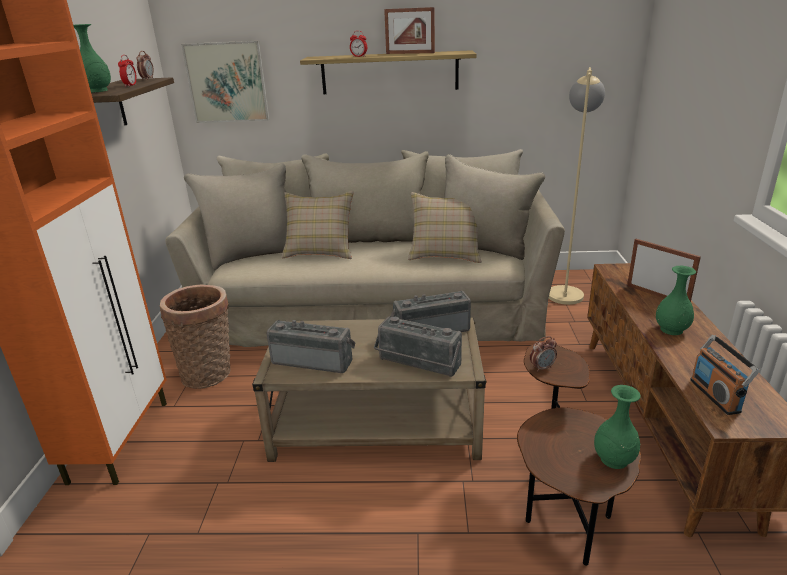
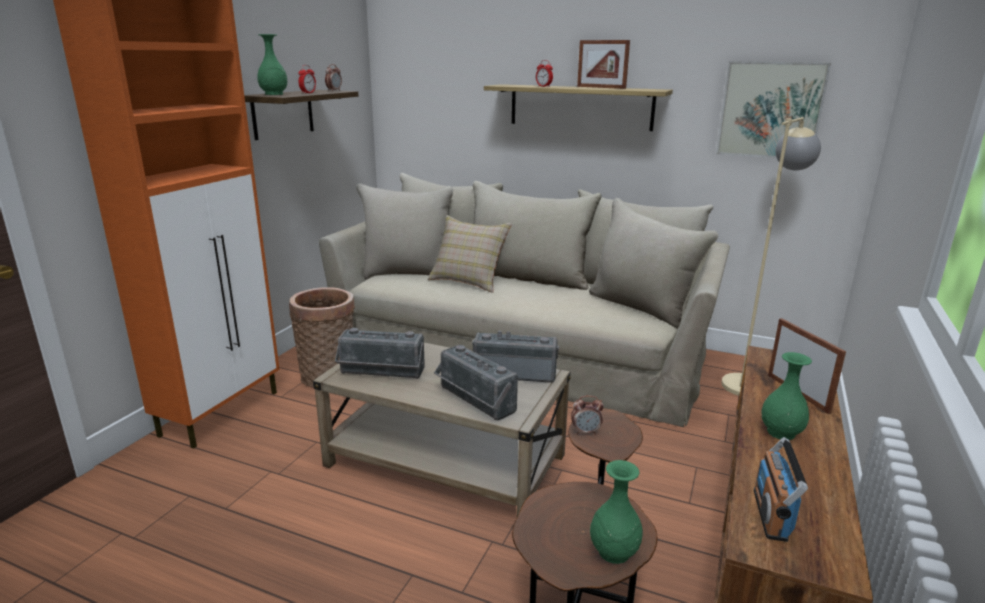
camera: 20 degrees right, 5 degrees down
(227, 82) = (424, 104): picture -> picture (770, 110)
(314, 360) = (381, 373): radio -> radio turned 150 degrees clockwise
(445, 254) = (592, 306): beige pillow -> none

